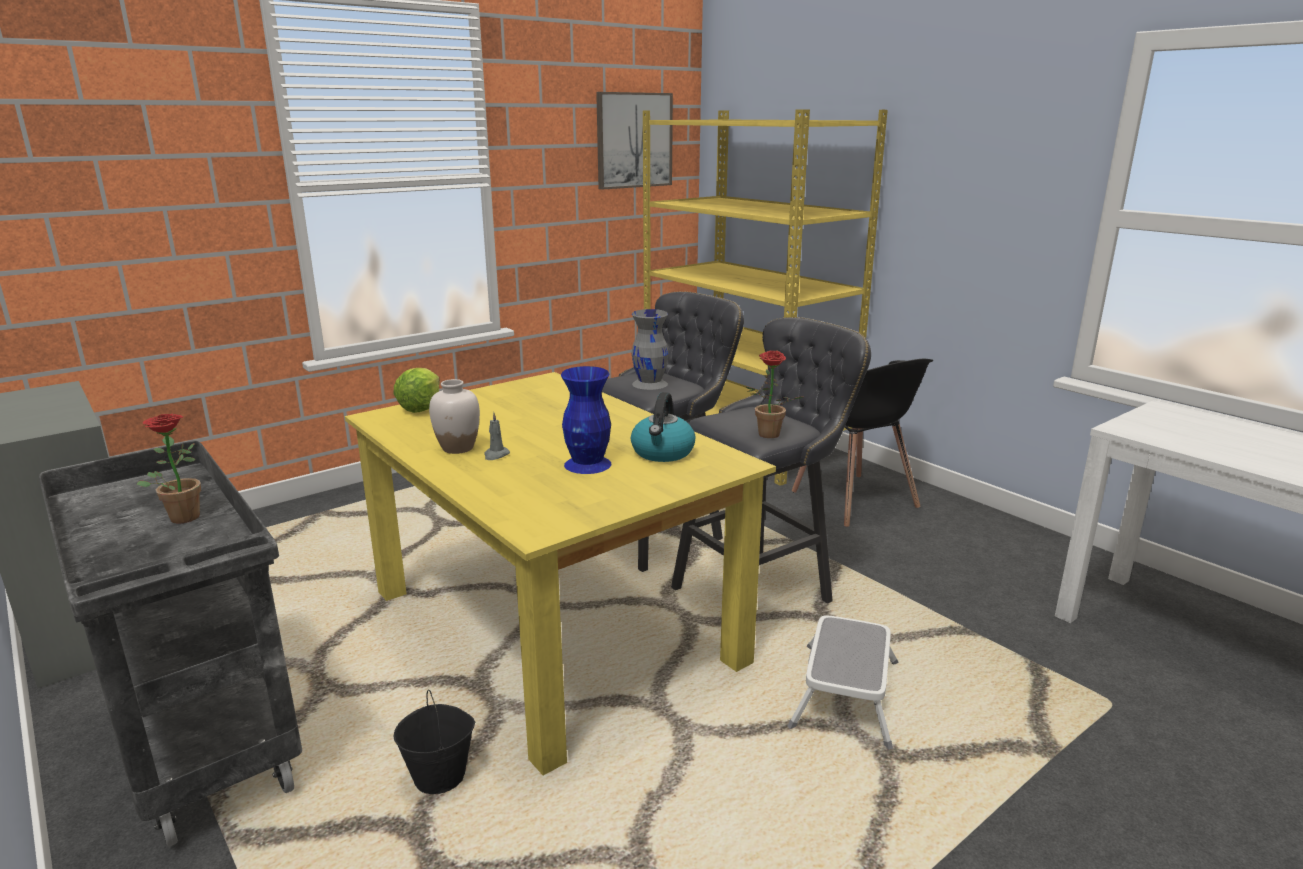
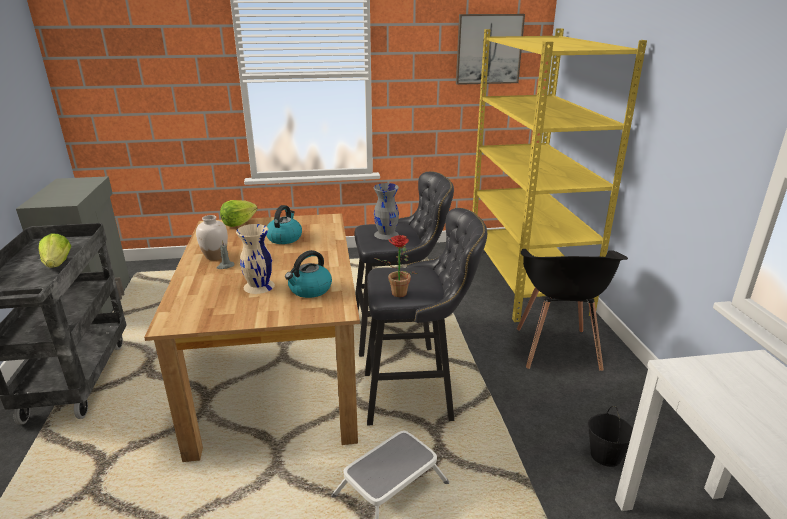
camera: 30 degrees right, 5 degrees up
(182, 515) = (58, 264): potted plant -> lettuce
(440, 777) = (142, 440): black bucket -> black bucket (606, 455)
(524, 410) = (284, 238): none -> kettle
(556, 627) = (279, 375): yellow dining table -> brown dining table
(587, 464) = (258, 286): blue vase -> beige vase

